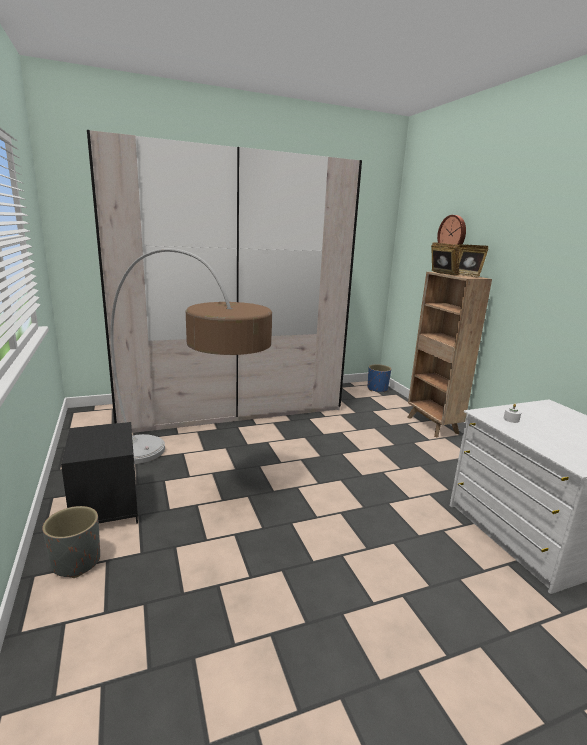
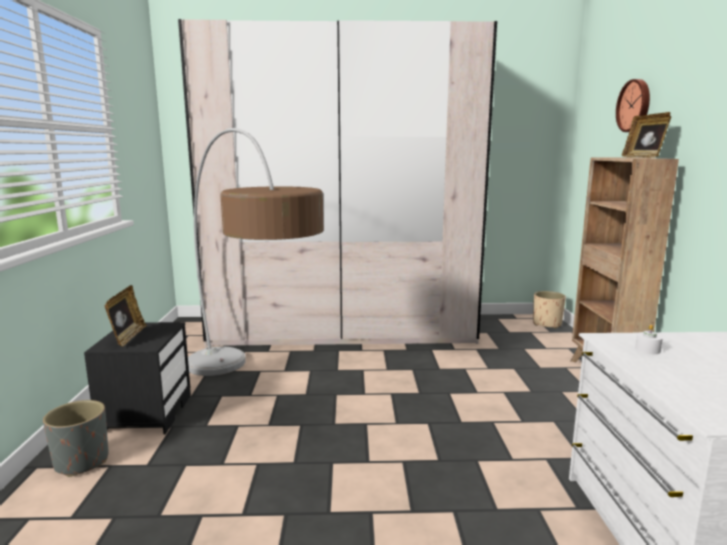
camera: 20 degrees right, 5 degrees down
(377, 389) = (547, 324): blue planter -> beige planter
(441, 274) = (606, 157): picture frame -> picture frame (127, 337)

